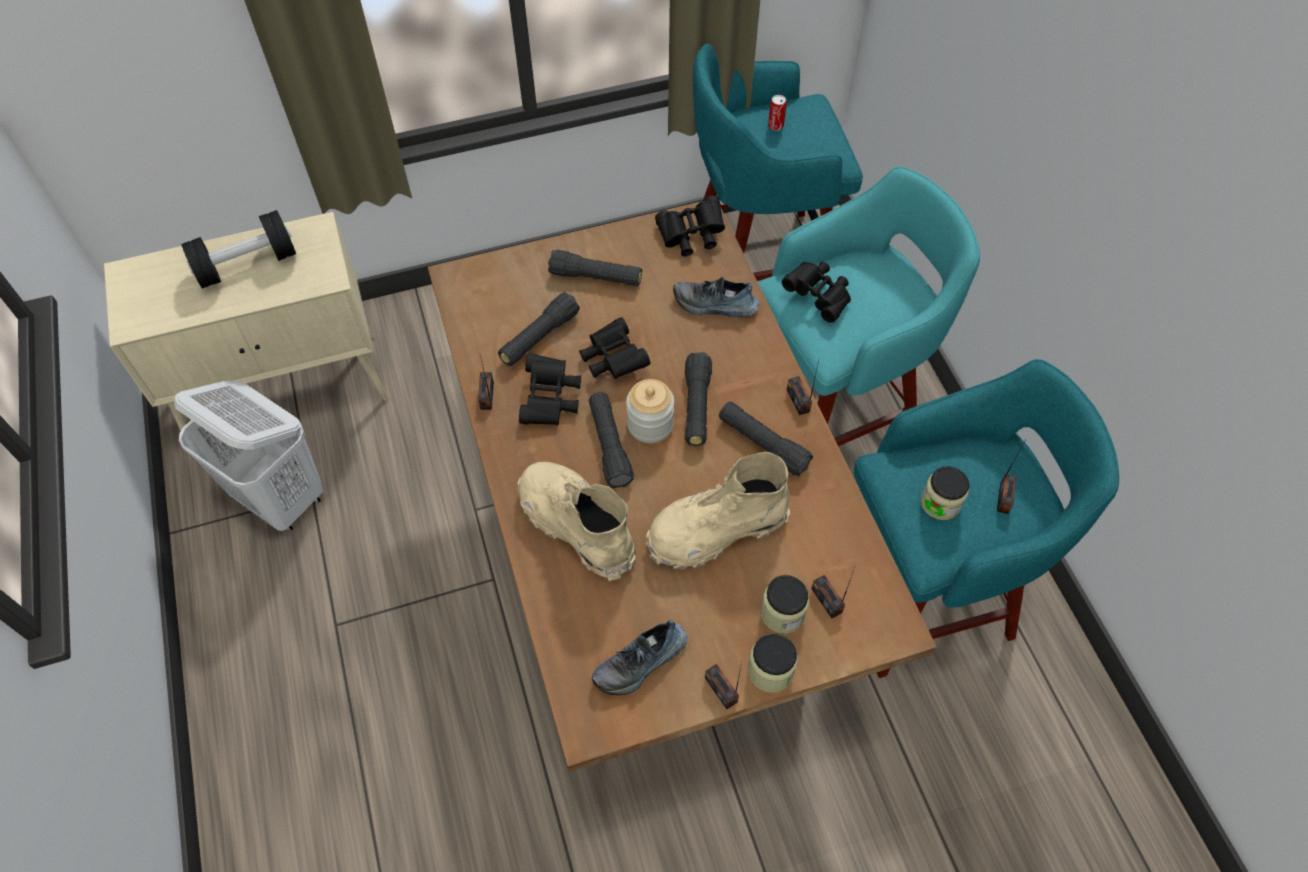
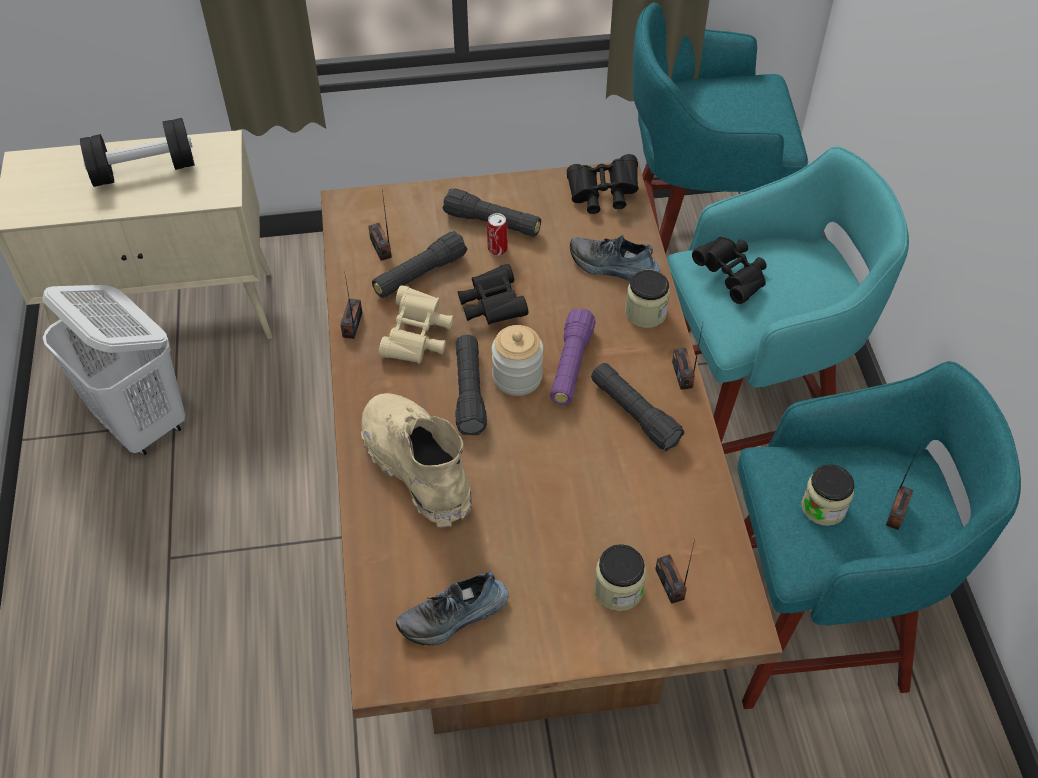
camera: 10 degrees right, 5 degrees down
(550, 400) = (417, 338): black binoculars -> beige binoculars
(696, 406) = (571, 365): black flashlight -> purple flashlight
(715, 530) = (564, 494): beige boot -> none
(721, 689) = (534, 658): radio -> radio (381, 248)
(770, 671) = (592, 647): jar -> jar (645, 313)
(775, 126) = (721, 99): can -> can (497, 249)

